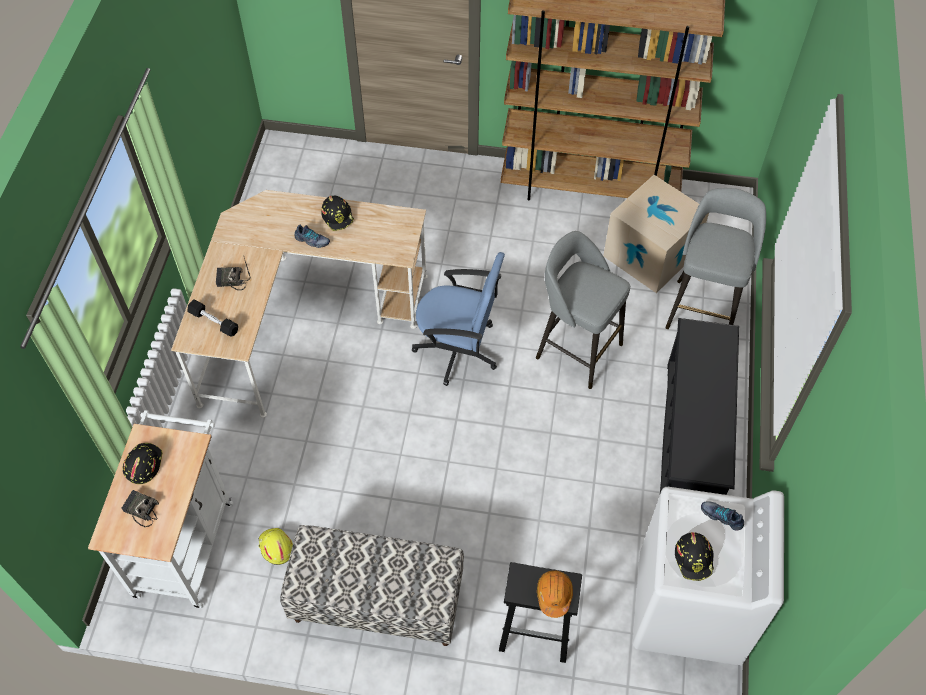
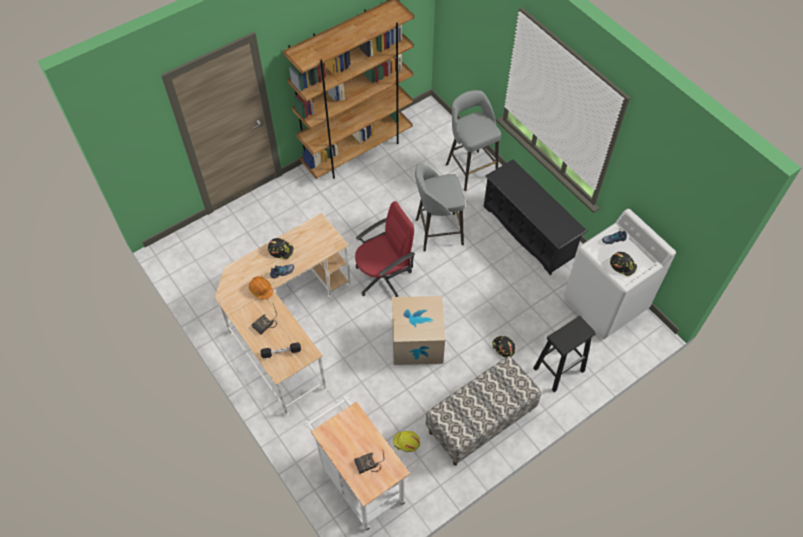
camera: 45 degrees left, 0 degrees up
(143, 464) = (341, 445): black hard hat -> black hard hat (503, 347)
(458, 350) = (384, 277): blue office chair -> red office chair
(554, 594) = (579, 333): orange hard hat -> orange hard hat (261, 289)
(650, 255) = (420, 161): cardboard box -> cardboard box (417, 342)

